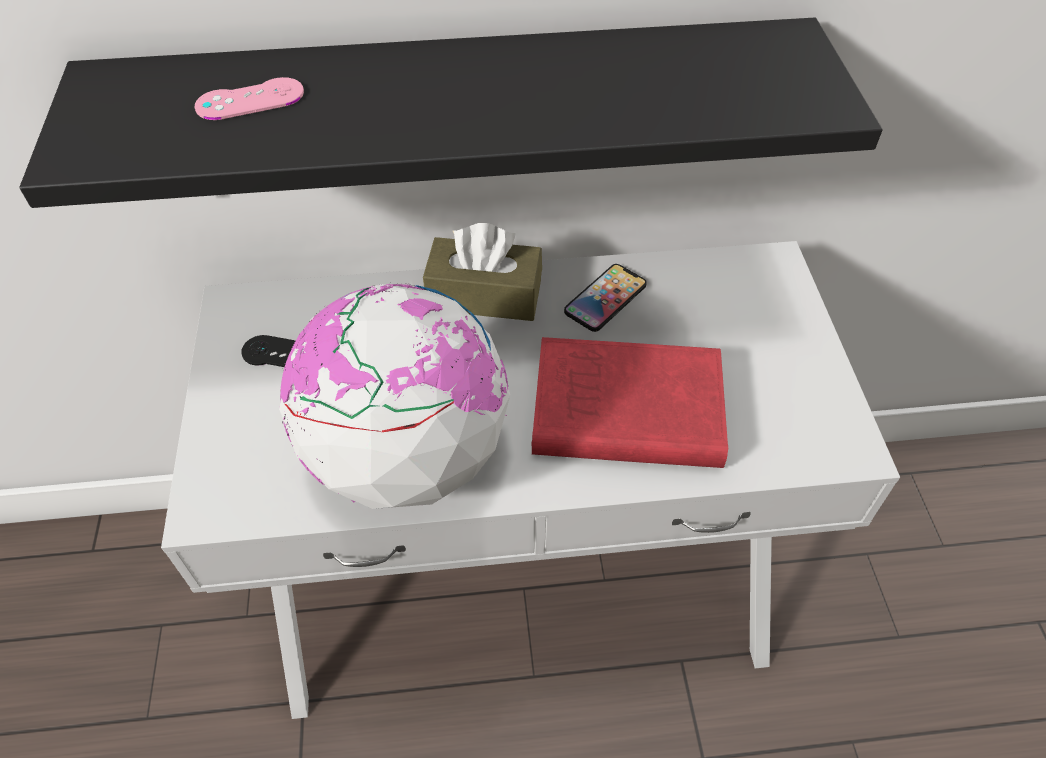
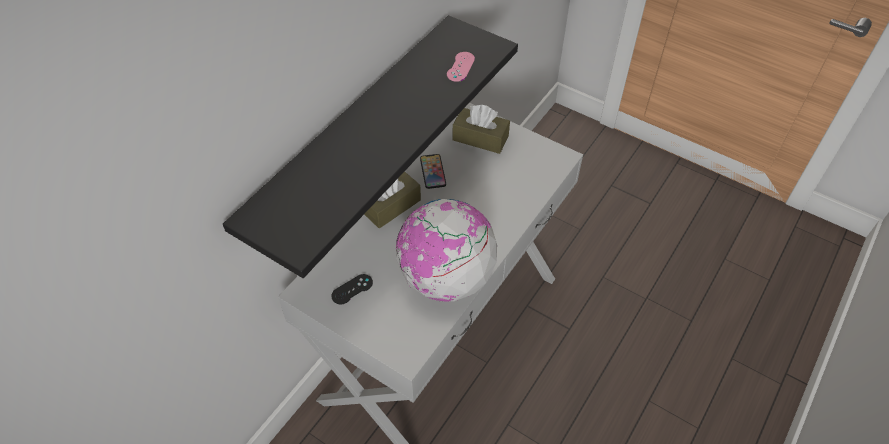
camera: 50 degrees left, 0 degrees up
(250, 100) = (322, 180): pink game controller -> pink game controller (460, 67)
(621, 410) = (488, 203): red book -> none
(745, 310) = (480, 138): none -> brown tissue box

